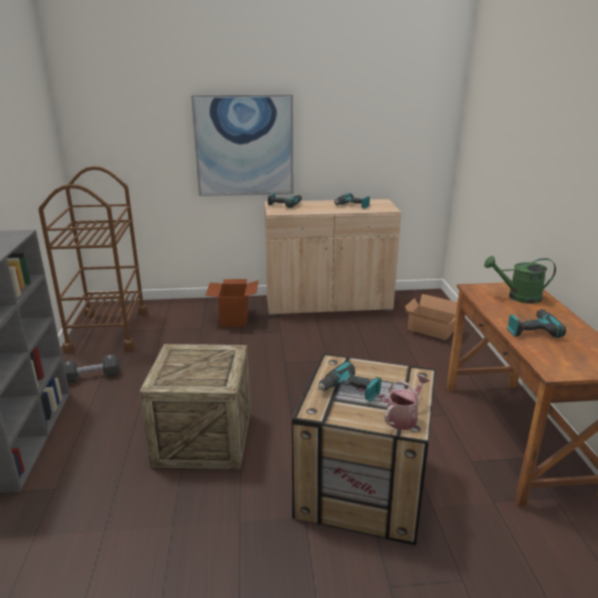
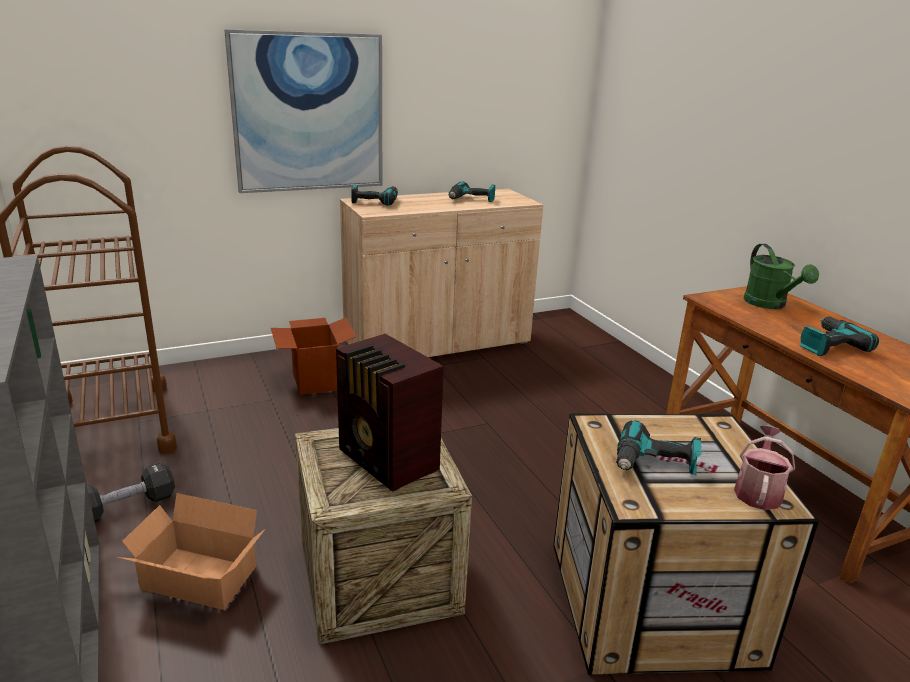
camera: 20 degrees left, 0 degrees up
(202, 367) = (388, 462): none -> radio
(431, 330) = (594, 364): cardboard box -> cardboard box (199, 581)
(518, 297) = (770, 305): green watering can -> green watering can turned 90 degrees counterclockwise

